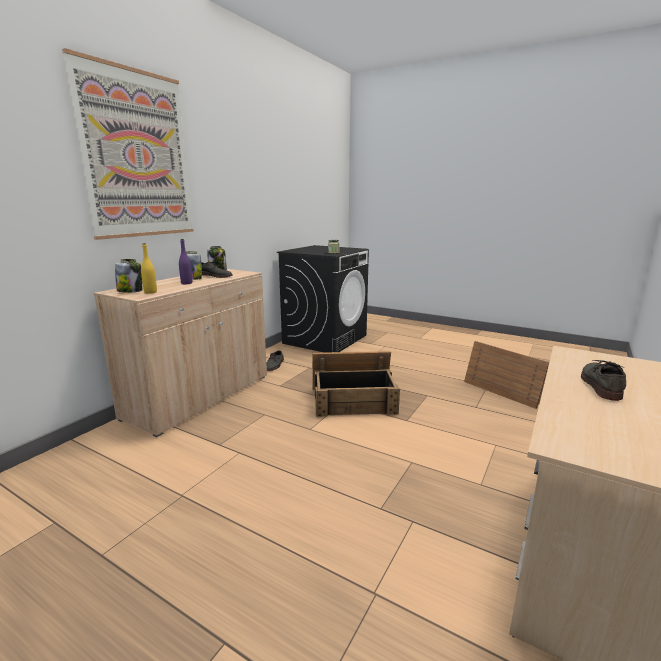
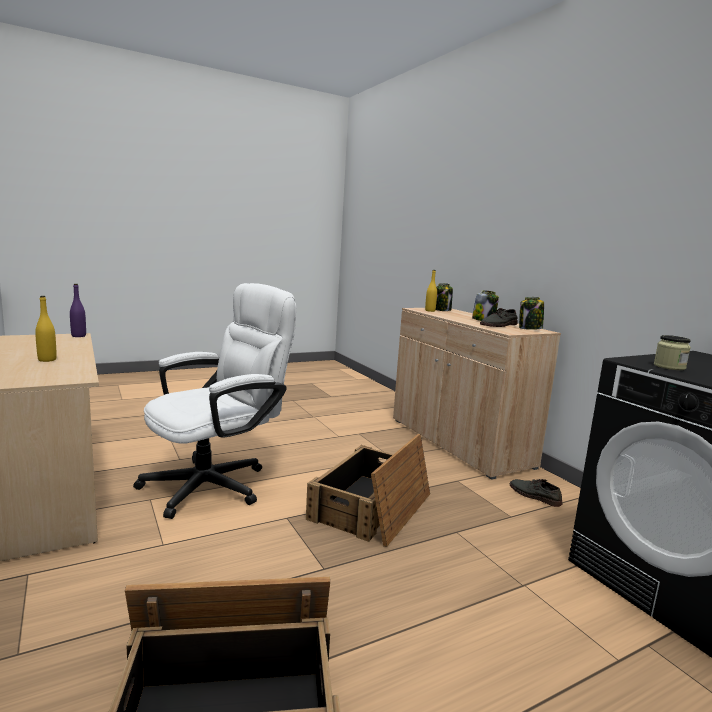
camera: 120 degrees right, 5 degrees down
(137, 155) = (505, 197): picture -> none
(186, 283) = (461, 317): purple bottle -> purple bottle (78, 336)
(414, 468) = (217, 483): none -> white office chair
(600, 384) = (47, 360): grey shoe -> yellow bottle

